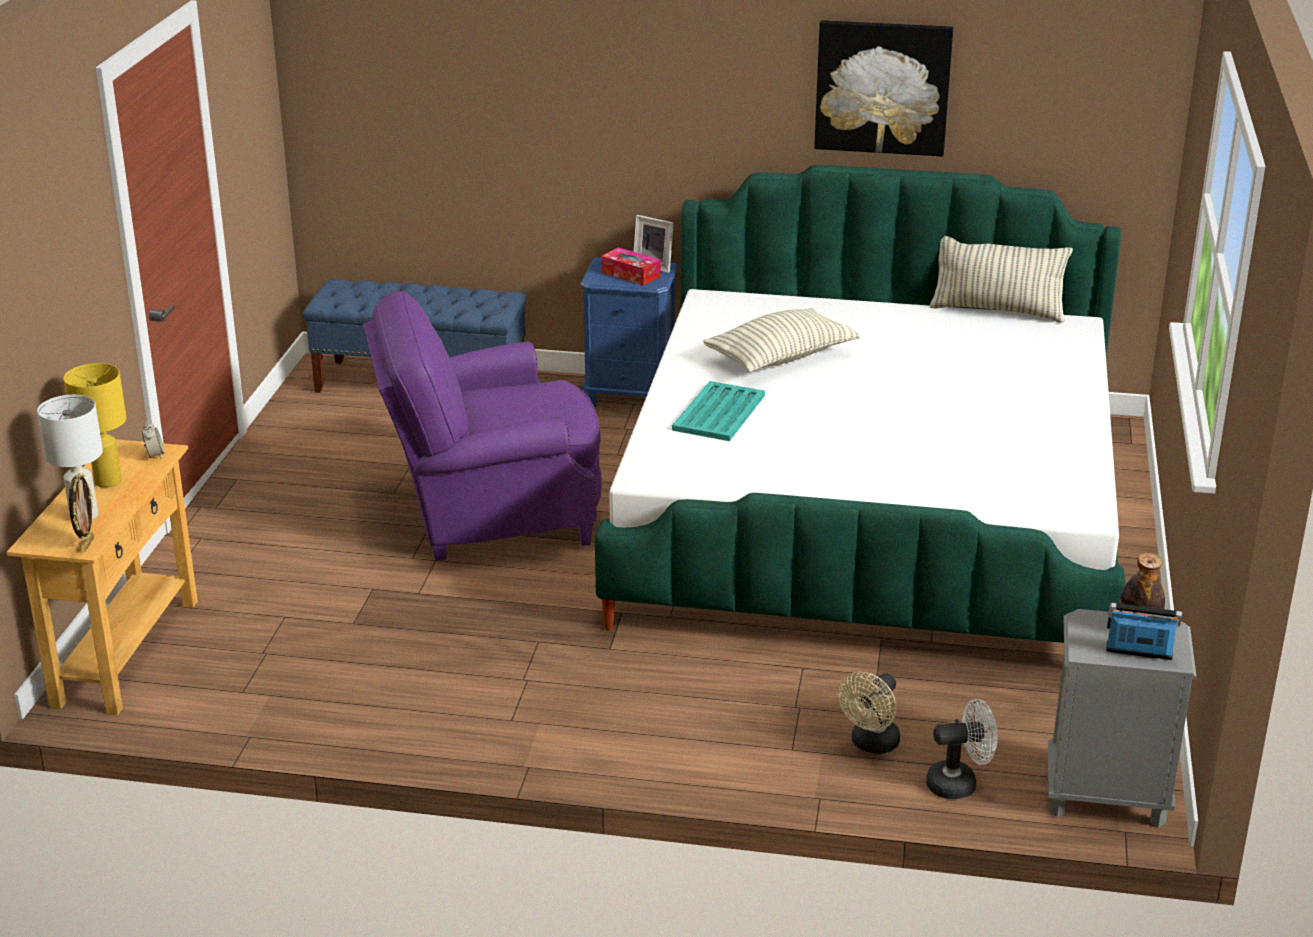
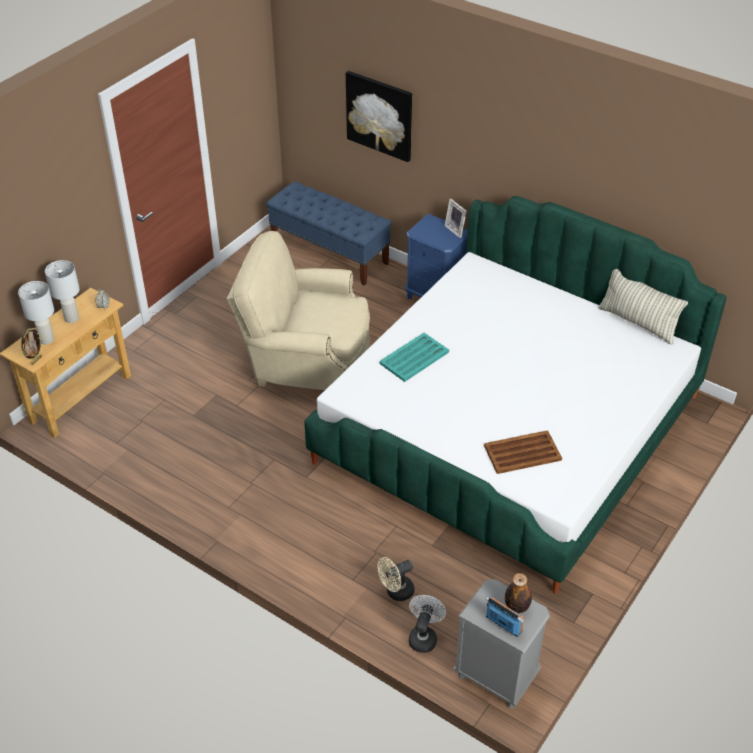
camera: 25 degrees right, 15 degrees up
(109, 481) = (72, 318): yellow table lamp -> white table lamp
(489, 513) = (305, 361): purple armchair -> beige armchair
(631, 274) = (438, 234): tissue box -> none
(781, 358) = (480, 324): pillow -> none
(882, 87) = (596, 168): picture -> picture (380, 115)
(959, 783) = (423, 636): white fan -> white fan turned 90 degrees counterclockwise
(974, 474) = (521, 453): none -> brown tray

